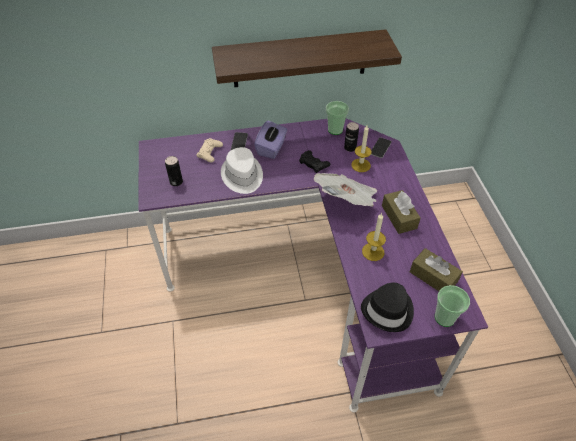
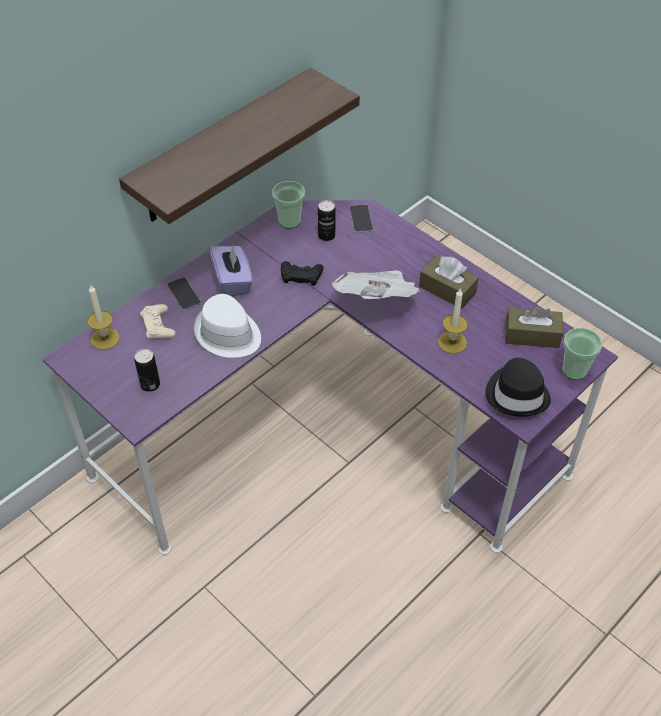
camera: 35 degrees left, 0 degrees up
(360, 165) = (356, 251): candle -> candle (105, 338)

